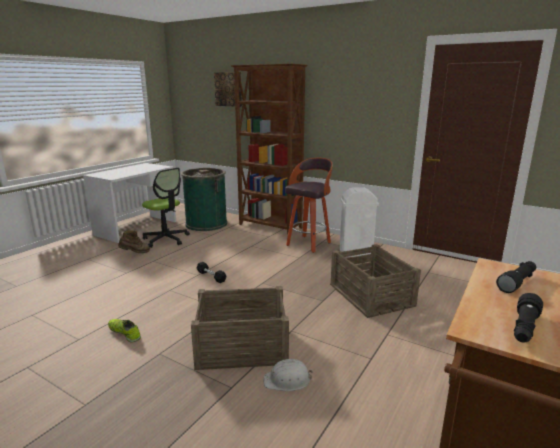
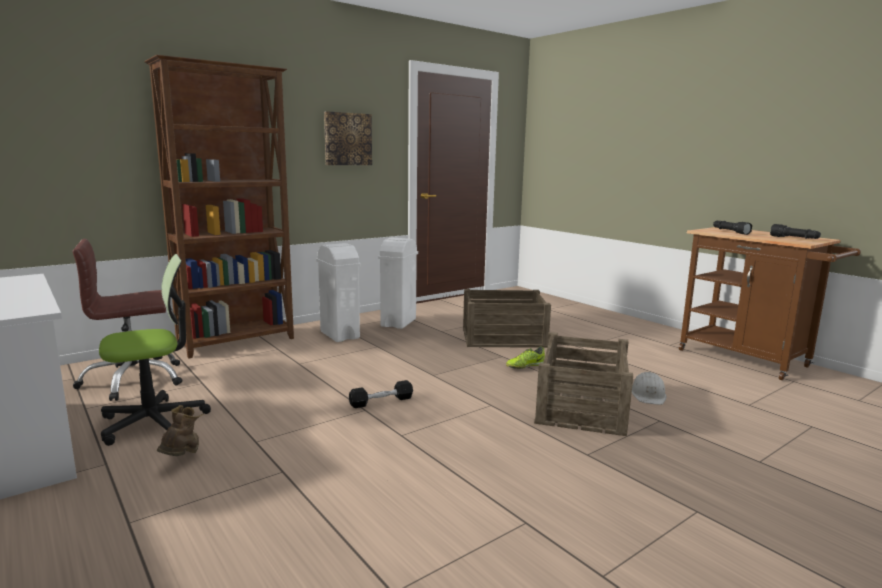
camera: 70 degrees left, 5 degrees down
(125, 333) = (524, 478): shoe -> shoe (525, 366)
(206, 224) = (133, 380): green trash can -> brown office chair
(228, 89) = (89, 101): picture -> picture (347, 139)
(309, 244) = (339, 335): stool -> white trash can

